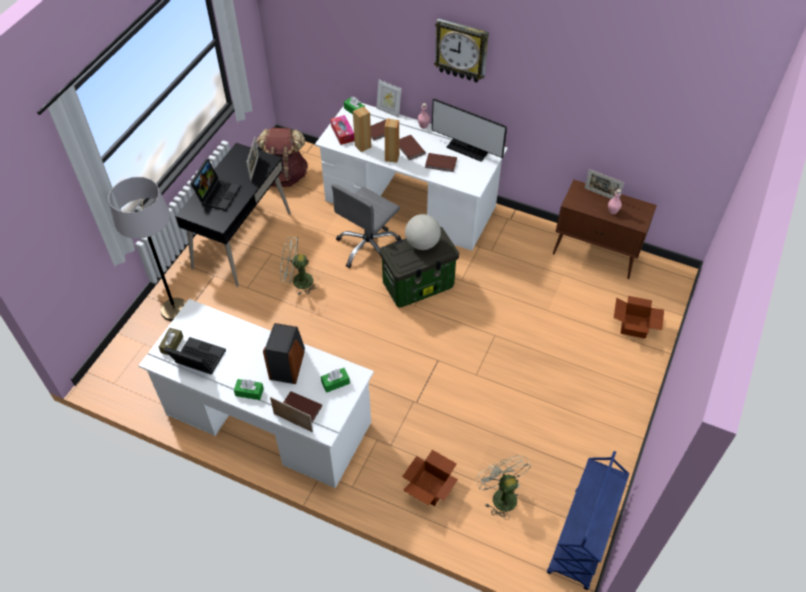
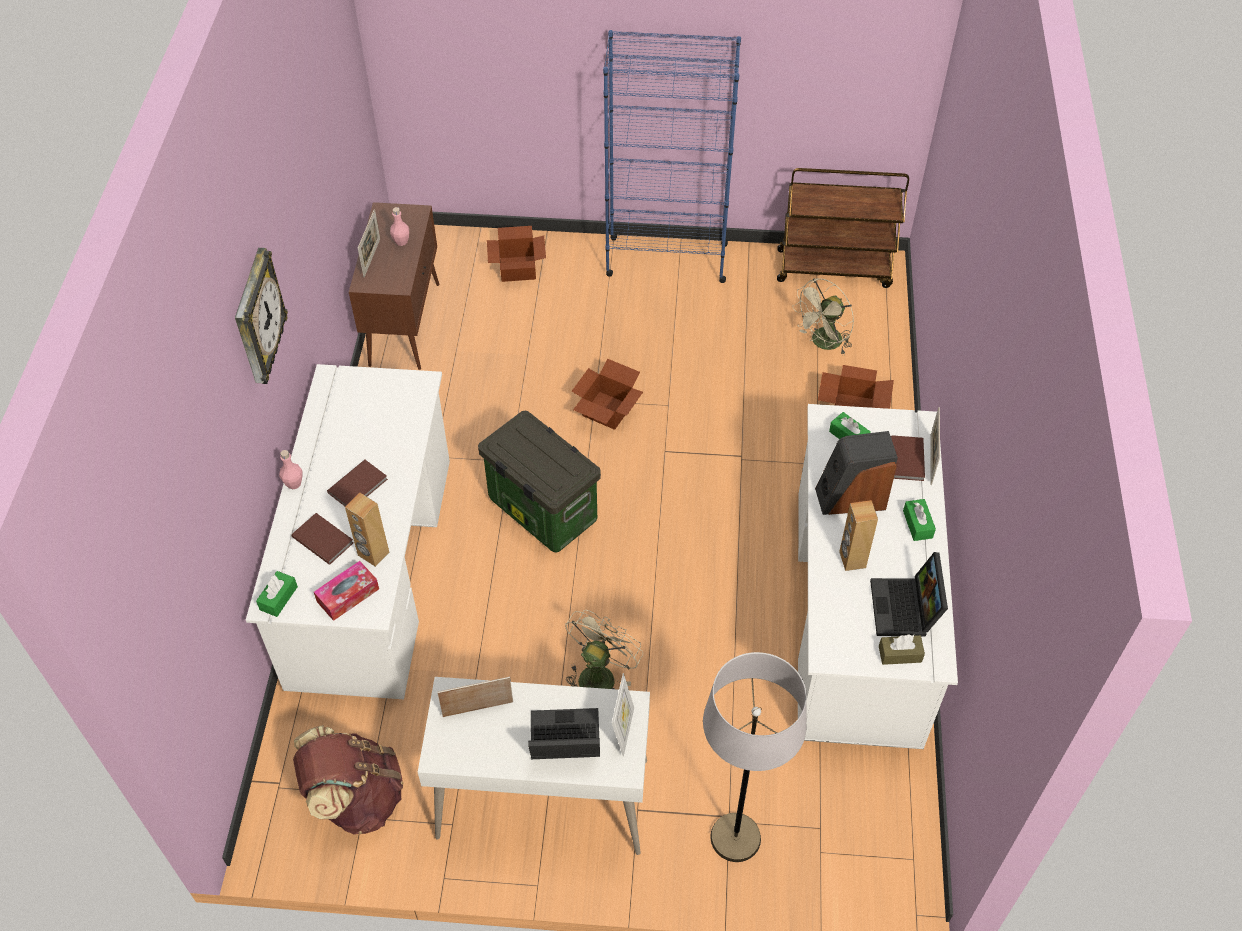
camera: 110 degrees left, 0 degrees up
(242, 240) = (542, 800): black desk -> white desk
(297, 281) = (599, 674): beige fan -> beige fan turned 135 degrees counterclockwise
(368, 247) = (488, 599): grey office chair -> none
(388, 111) = (267, 545): picture frame -> picture frame (623, 730)
(392, 157) = (388, 504): brown speaker -> brown speaker (852, 559)
(422, 243) = (524, 456): globe -> none
(441, 164) = (383, 435): brown book -> none
(468, 149) = (336, 410): monitor -> none
(484, 339) = (606, 411): none -> cardboard box
(581, 539) = (834, 268): blue cart -> brown cart
(621, 420) = (666, 259): none -> blue bookcase

